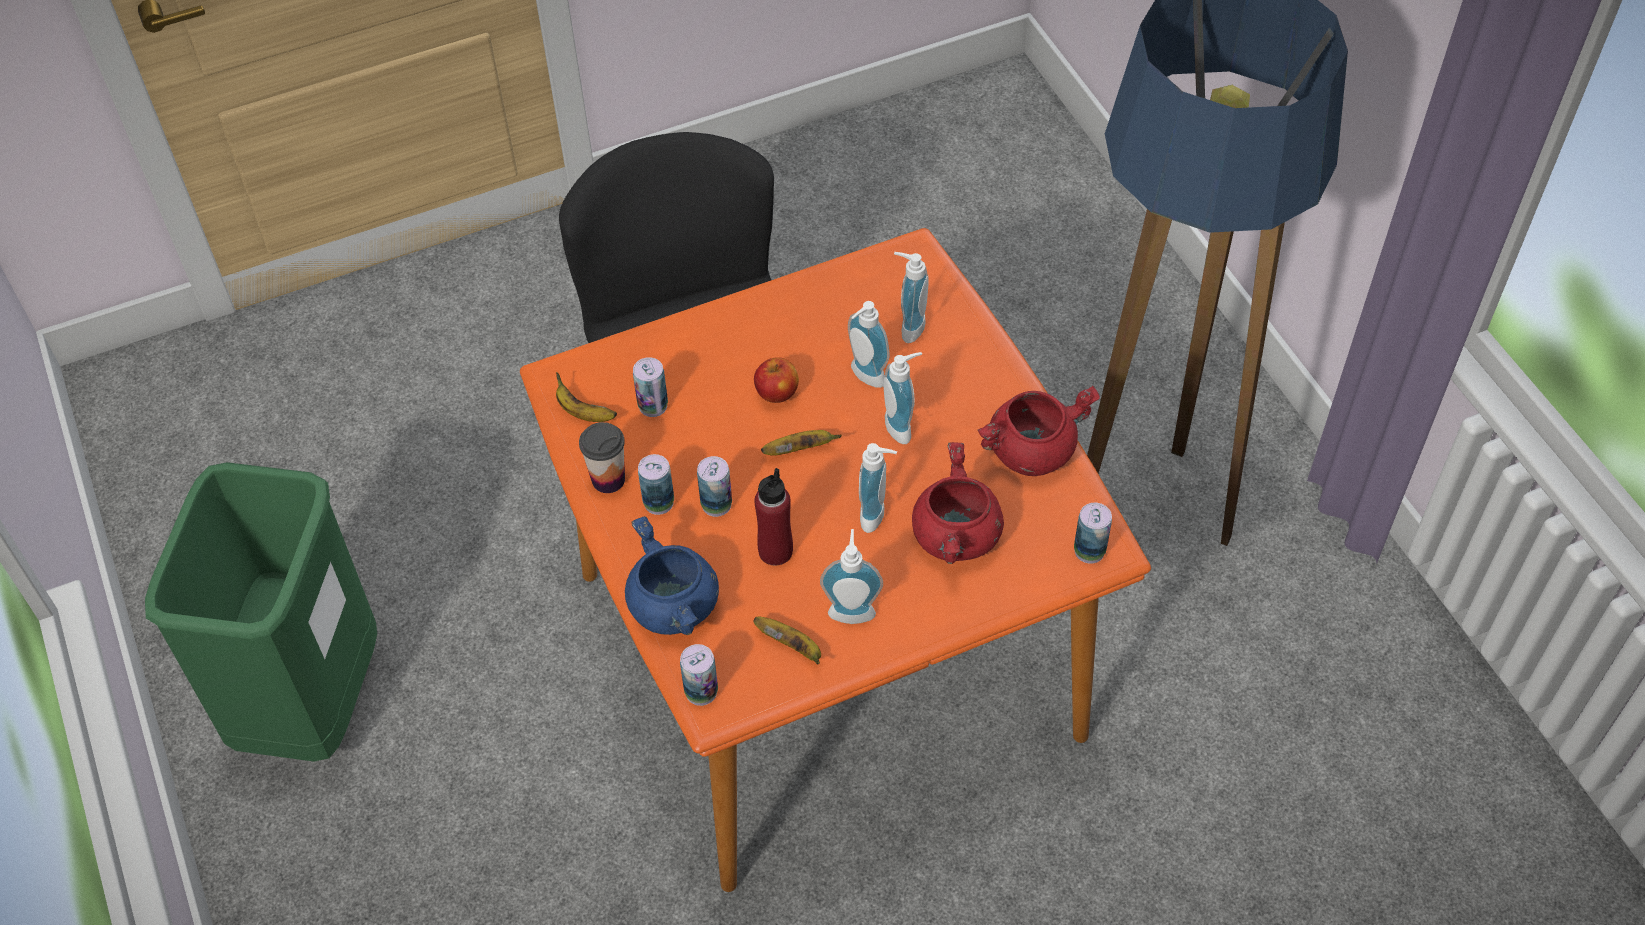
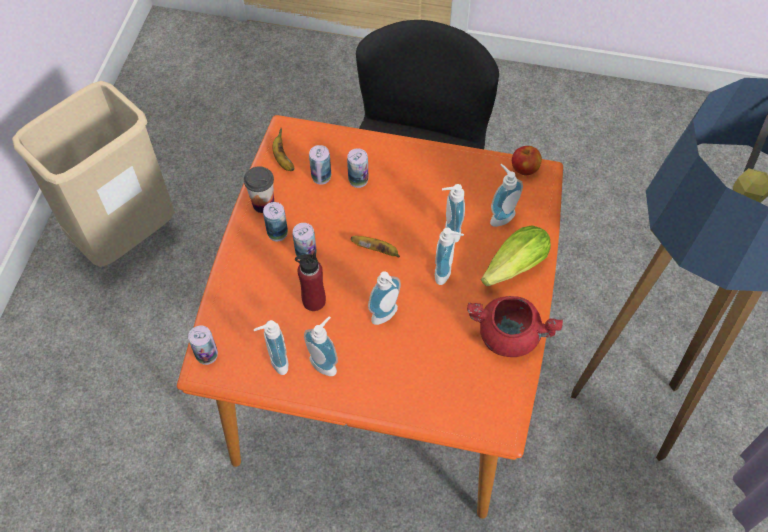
camera: 35 degrees right, 5 degrees up
(312, 704) = (126, 235): green trash can -> beige trash can
(675, 607) = (235, 298): blue cooking pot -> none
(777, 393) = (392, 210): apple -> apple (524, 169)
(792, 646) = (275, 362): banana -> soap dispenser
(956, 537) = (420, 359): red cooking pot -> none
(971, 378) = (511, 269): none -> lettuce
(1089, 551) = (491, 420): can -> can (358, 180)

